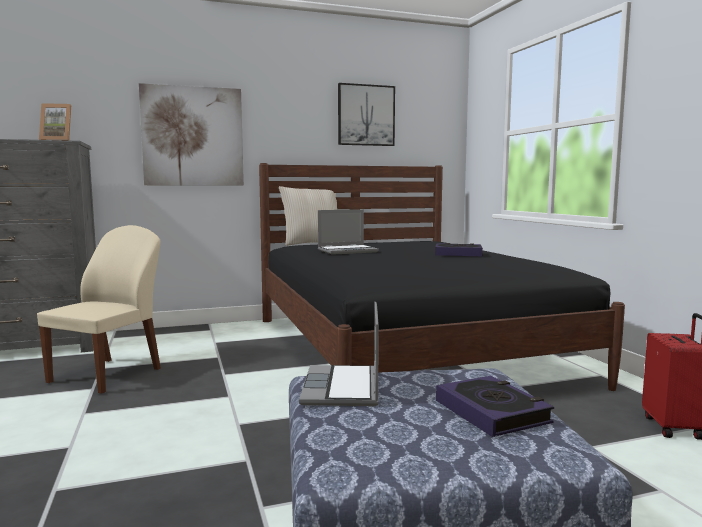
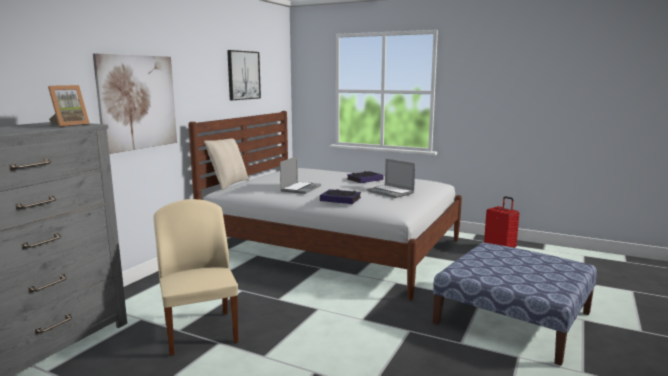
camera: 45 degrees left, 5 degrees up
(343, 388) = (475, 270): laptop -> laptop (391, 192)
(405, 349) = (334, 247): black bed -> white bed
(492, 412) = (534, 259): book -> book (340, 199)

